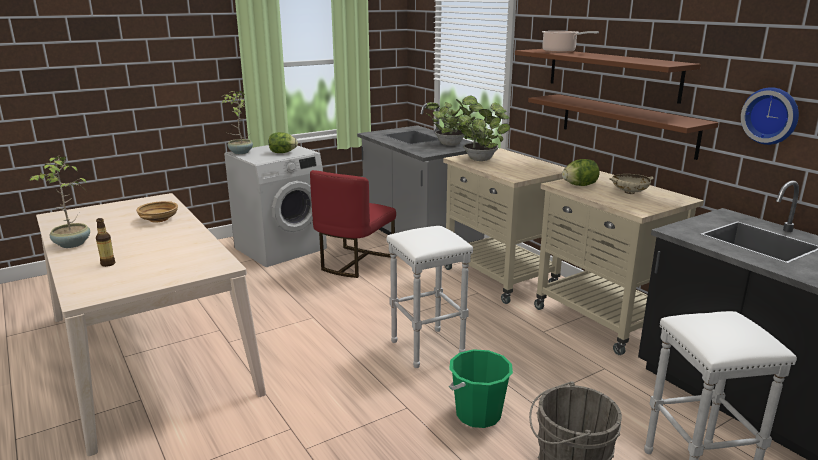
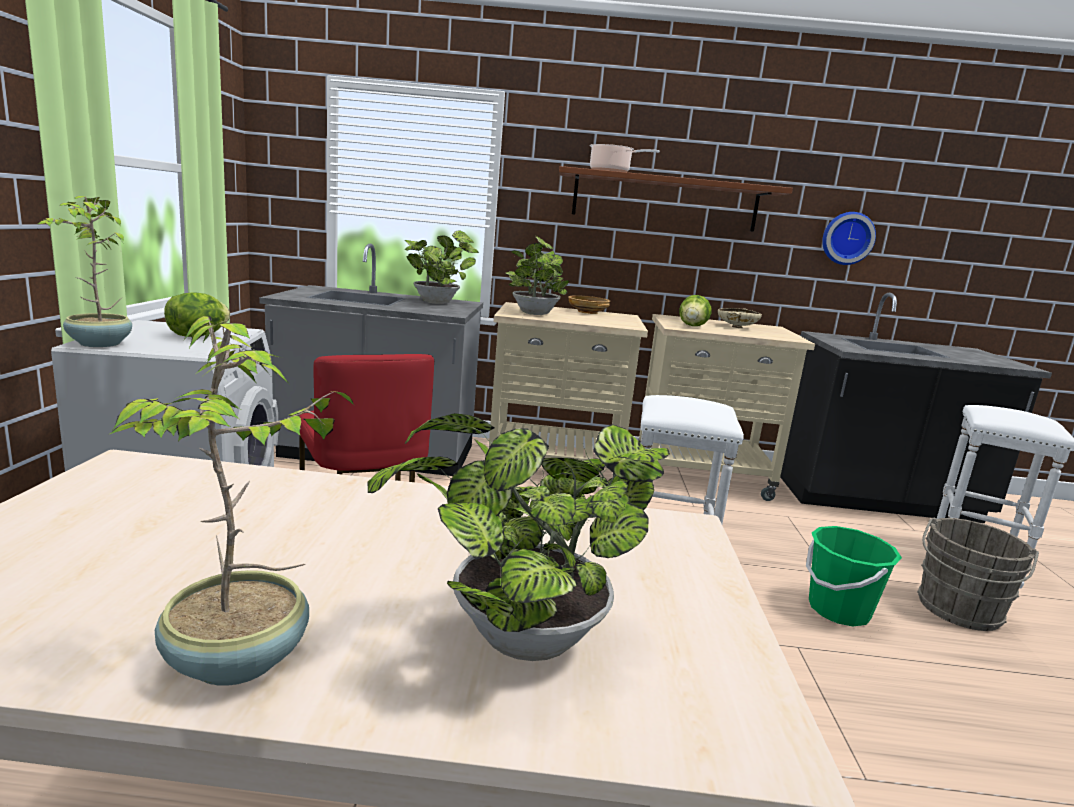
camera: 55 degrees left, 5 degrees down
(108, 264) = (516, 639): bottle -> potted plant
(159, 219) = (279, 504): beige bowl -> beige bowl (588, 312)
(626, 124) = (685, 258): brown shelf -> none

